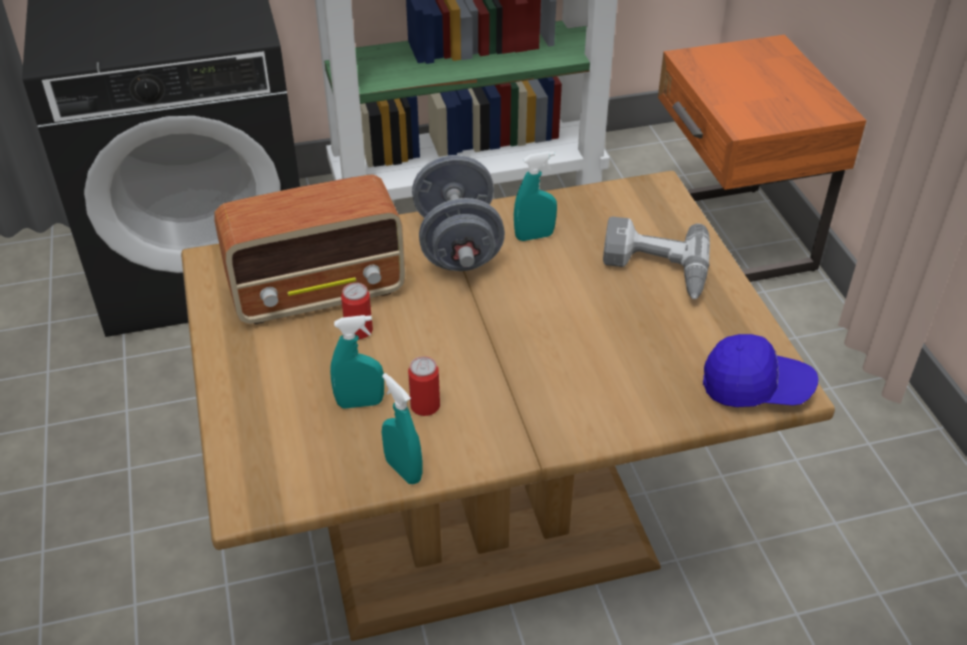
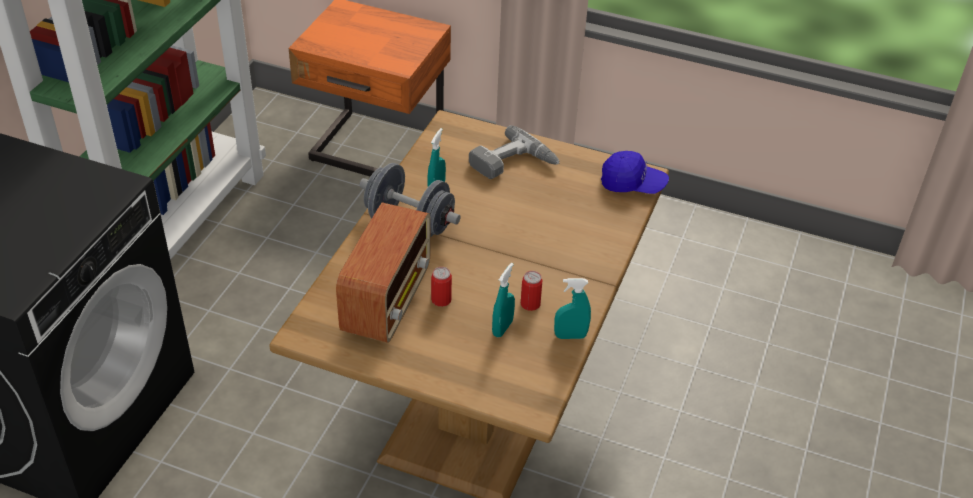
camera: 55 degrees left, 0 degrees up
(755, 387) = (633, 184): blue cap -> blue cap turned 60 degrees clockwise

